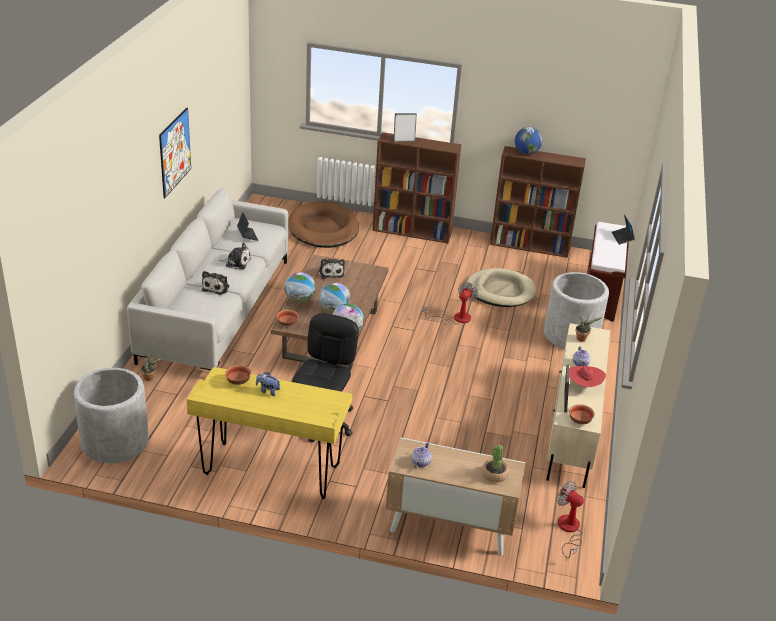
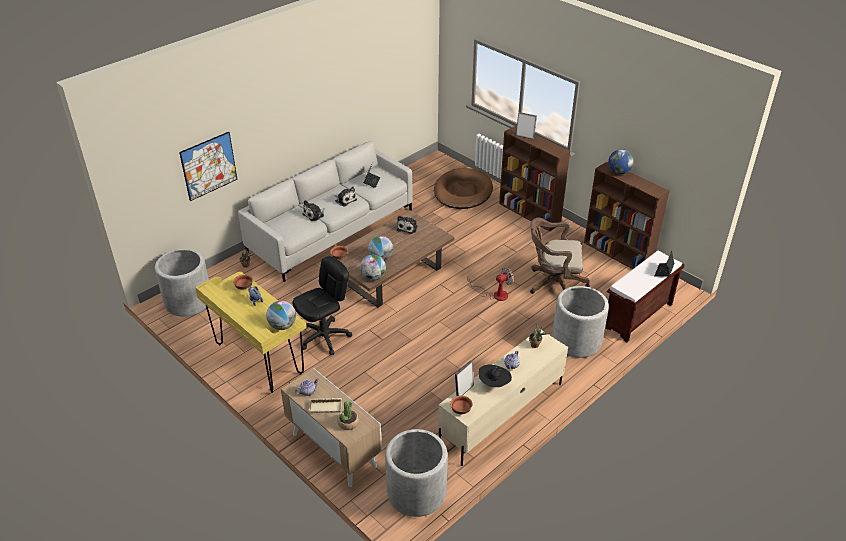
camera: 35 degrees right, 5 degrees up
(175, 152) = (317, 106): picture -> picture (209, 166)
(300, 300) = (365, 242): globe -> globe (282, 326)
(455, 468) = (326, 406): none -> beige tray
(500, 291) = (553, 284): beige dog bed -> brown office chair
(568, 530) = (416, 492): fan -> grey planter
(583, 387) = (494, 384): red hat -> black hat

